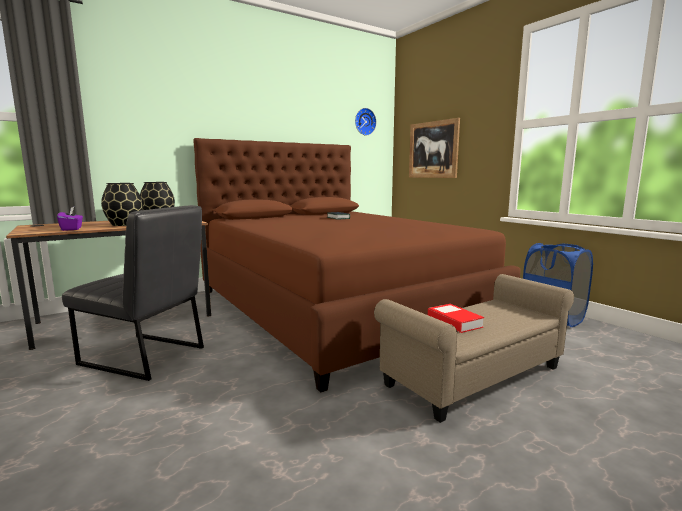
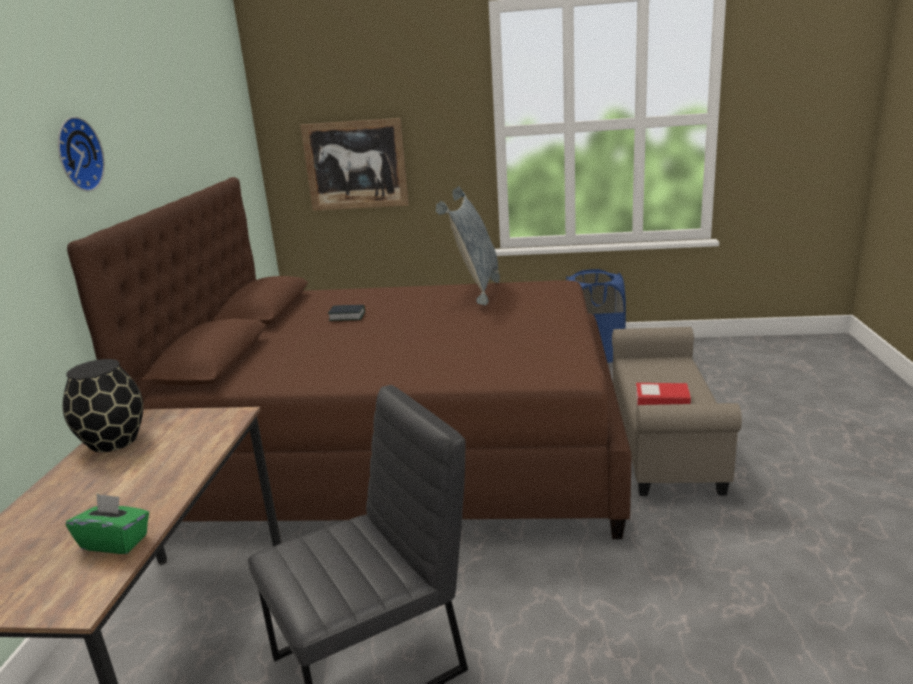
camera: 50 degrees left, 10 degrees up
(72, 229) = (115, 542): purple tissue box -> green tissue box
(125, 224) = (145, 480): black vase -> none
(364, 122) = (230, 128): wall clock -> wall clock (76, 154)
(416, 224) = (473, 295): none -> pillow

